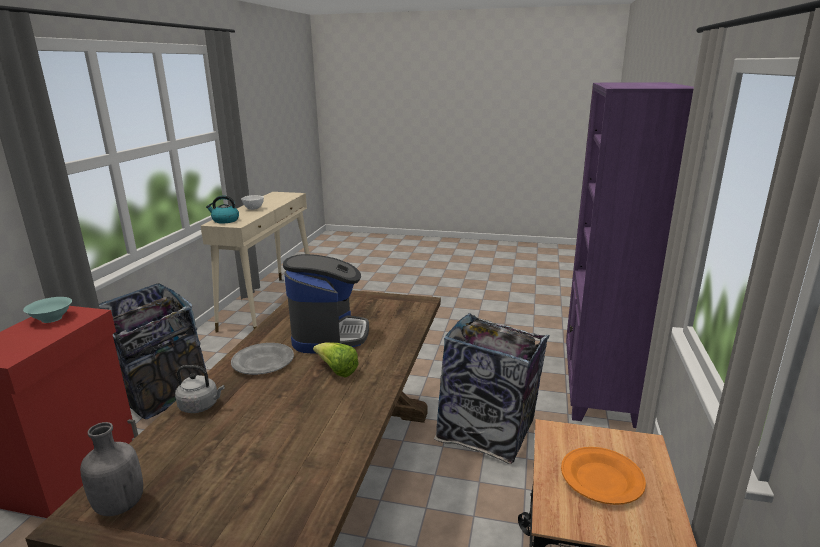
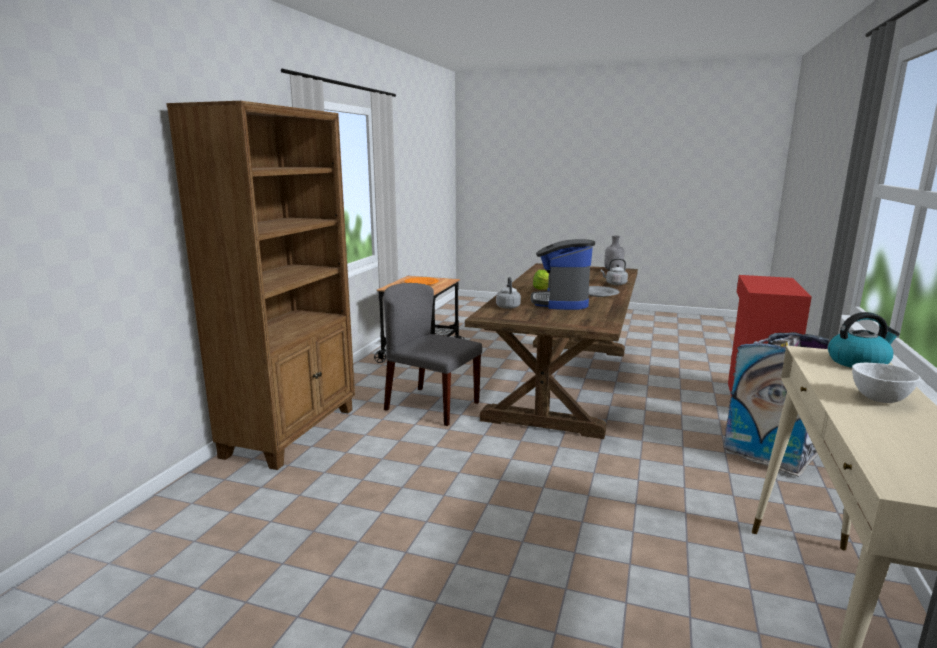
camera: 175 degrees left, 5 degrees down
(51, 318) = (783, 289): turquoise bowl -> none
(397, 321) = (508, 307): none -> grey kettle
(488, 433) = (431, 406): trash can -> grey chair
(599, 387) = (292, 432): purple bookcase -> brown bookcase

